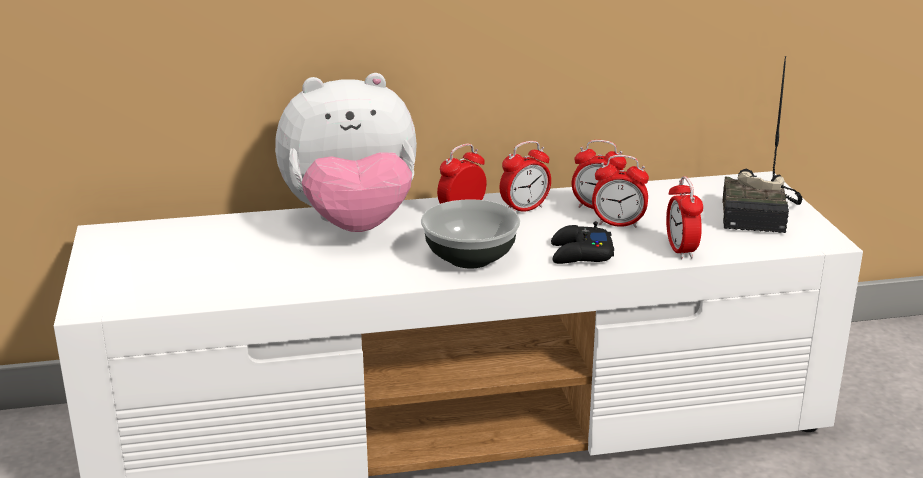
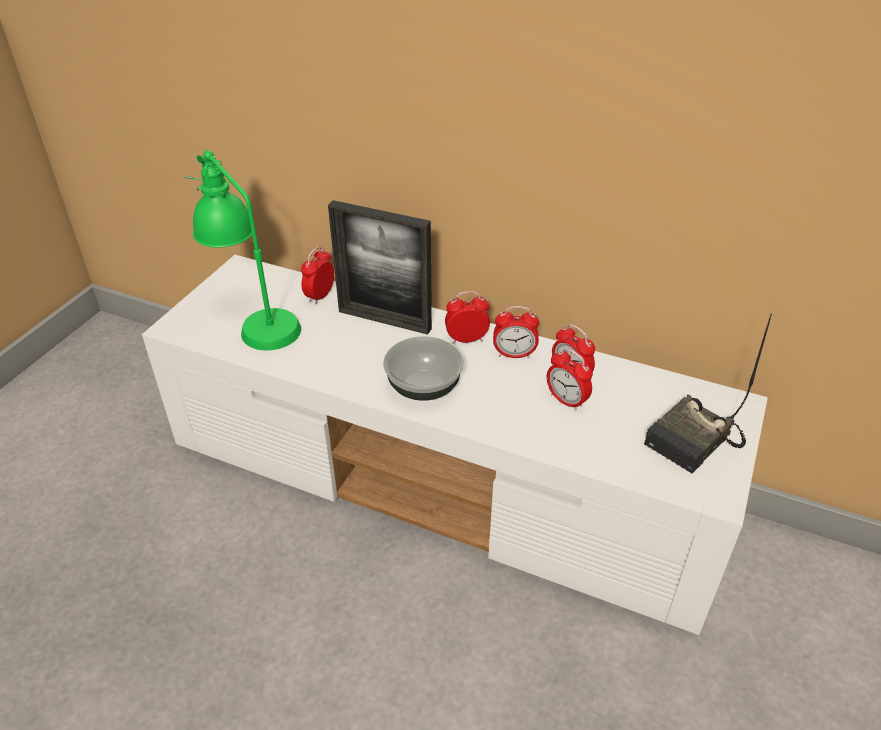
camera: 35 degrees right, 15 degrees up
(194, 269) = (254, 320): none -> green table lamp
(352, 224) = (384, 320): plush toy -> picture frame
(580, 254) = (503, 419): black game controller -> none
(681, 250) = (583, 451): alarm clock -> alarm clock (320, 296)

